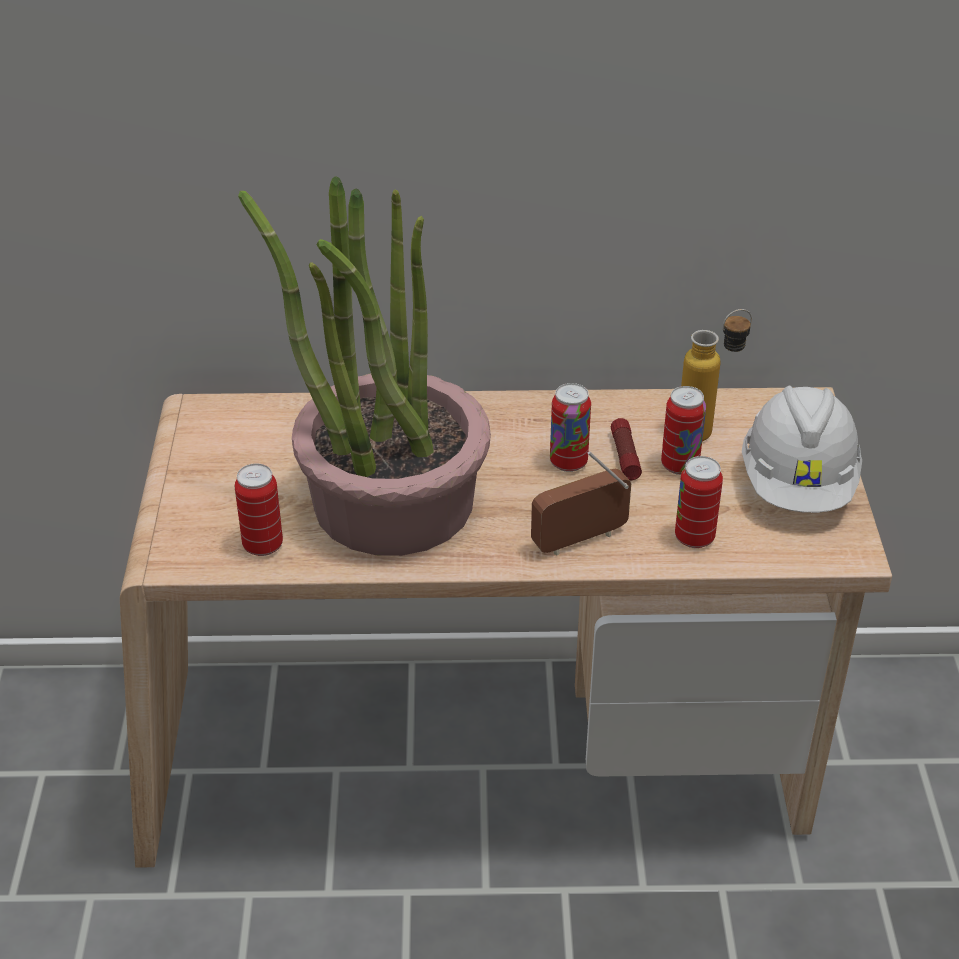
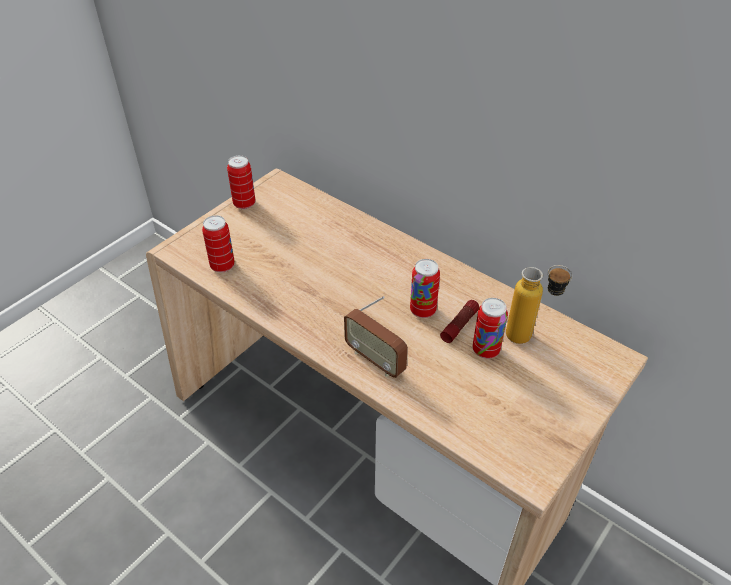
camera: 40 degrees right, 5 degrees up
(391, 501) = (306, 278): potted plant -> none
(580, 540) = (375, 360): radio -> radio turned 150 degrees counterclockwise
(694, 538) = (442, 400): can -> can (244, 204)
(798, 484) = (548, 407): white hard hat -> none

